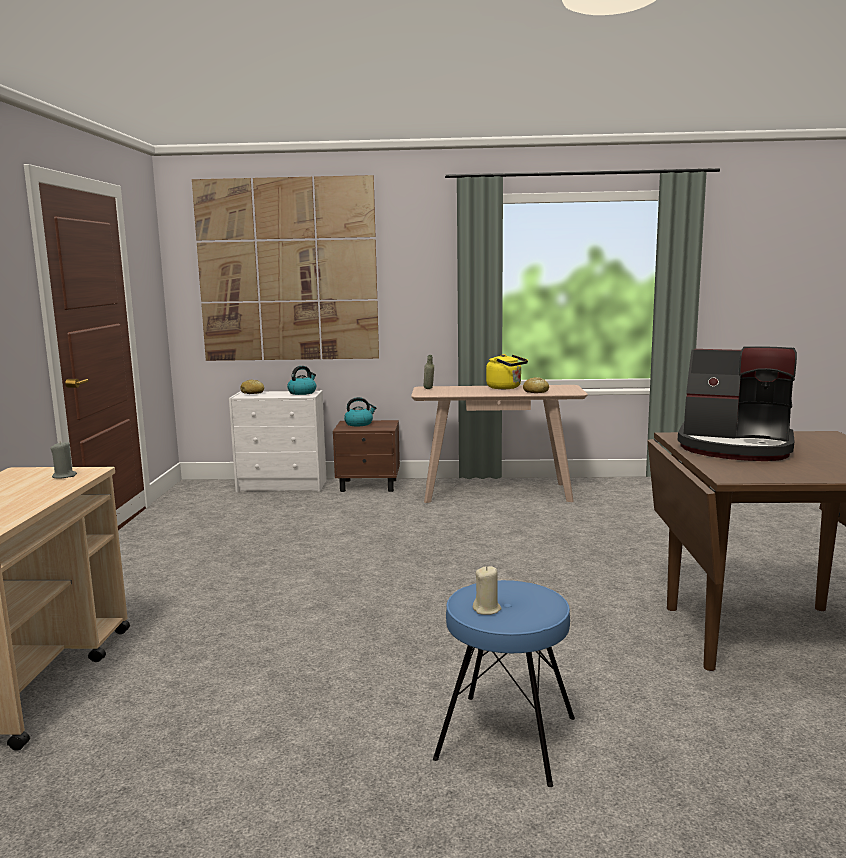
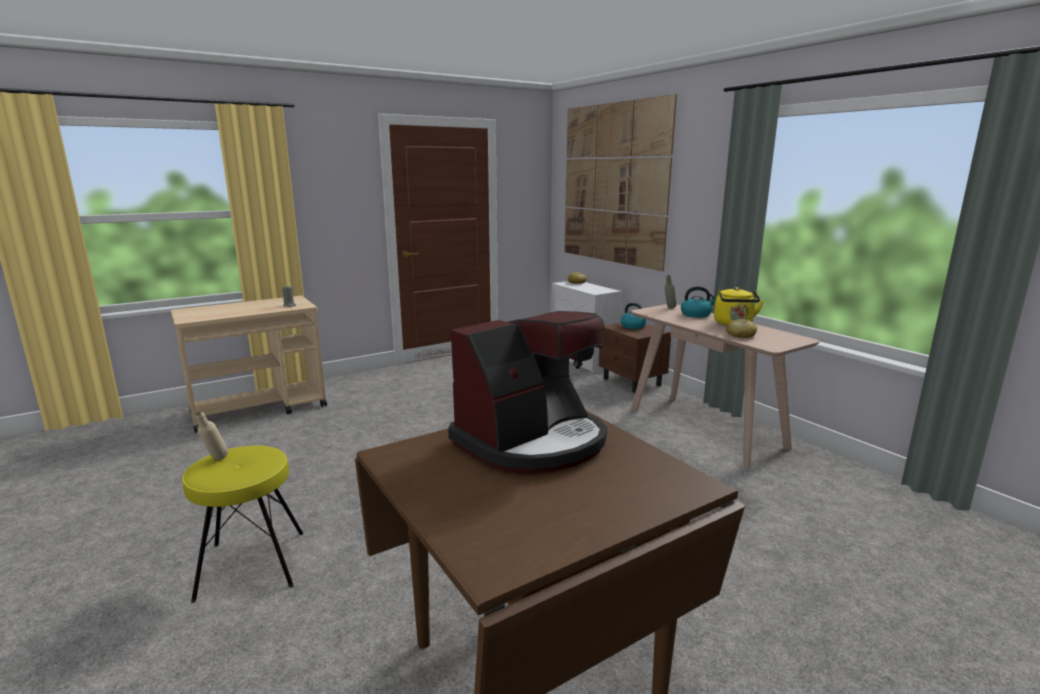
camera: 55 degrees right, 5 degrees up
(302, 392) = (601, 289): kettle -> kettle (696, 314)
(487, 609) = (216, 461): beige candle -> beige bottle
(505, 738) = (251, 564): blue stool -> yellow stool
(735, 448) = (532, 442): coffee machine -> coffee machine turned 120 degrees counterclockwise

